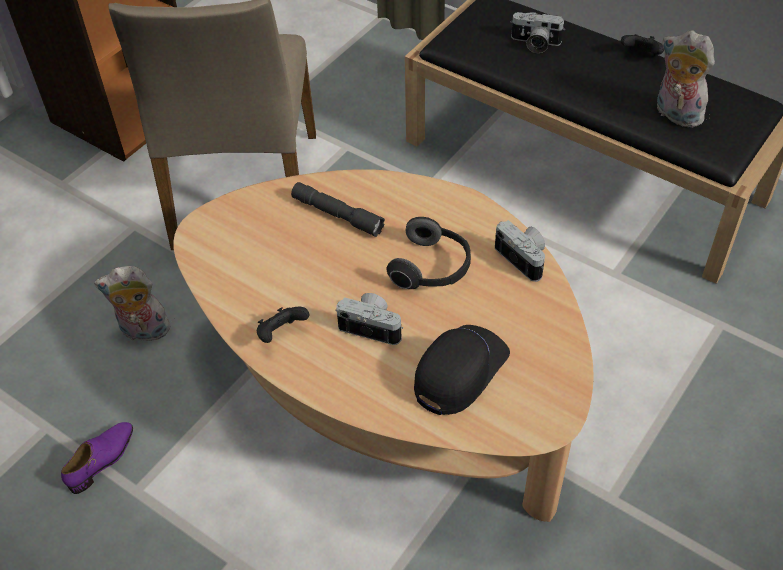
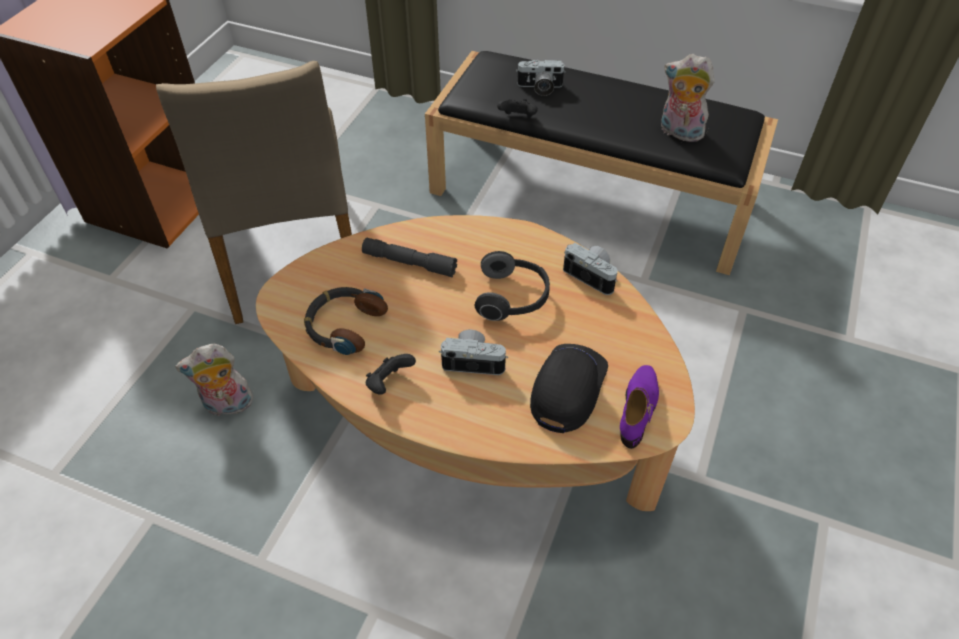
camera: 15 degrees left, 0 degrees up
(102, 460) = (217, 538): purple shoe -> purple shoe (638, 409)
(254, 268) = (344, 325): none -> headphones
(641, 56) = (633, 87): black game controller -> black game controller (517, 118)

